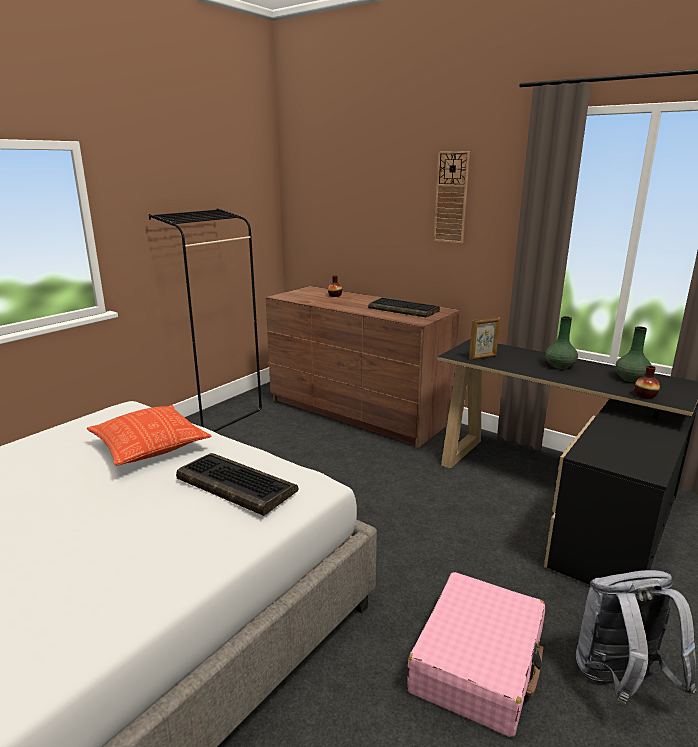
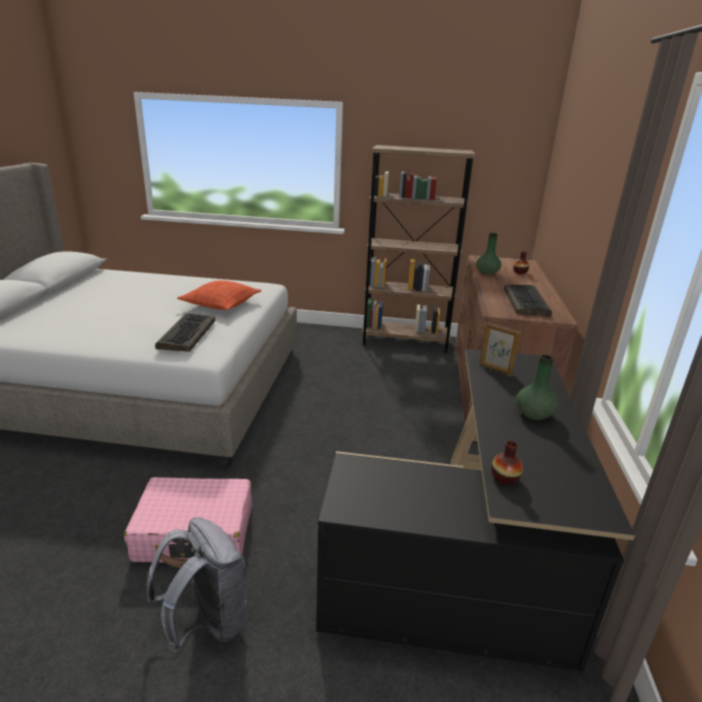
camera: 60 degrees right, 5 degrees up
(220, 417) = (405, 341): black clothes rack -> brown bookcase
(451, 197) = (608, 187): wall clock -> none
(631, 379) = (555, 466): green vase -> green vase (486, 273)

